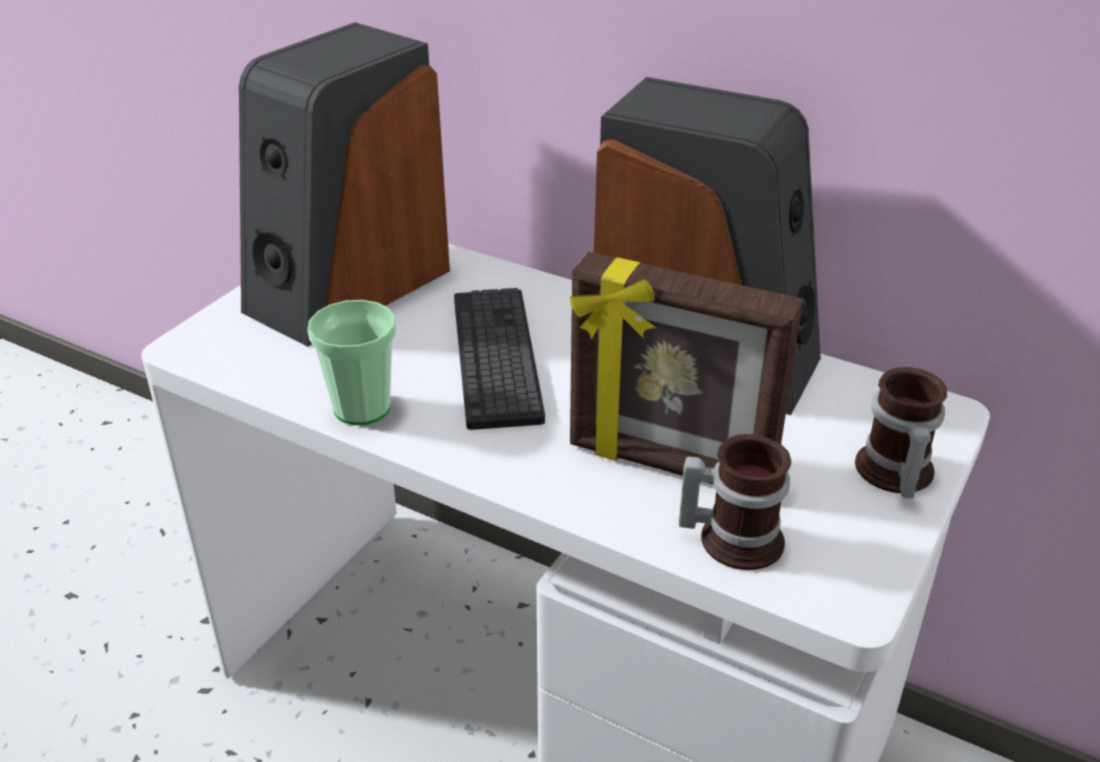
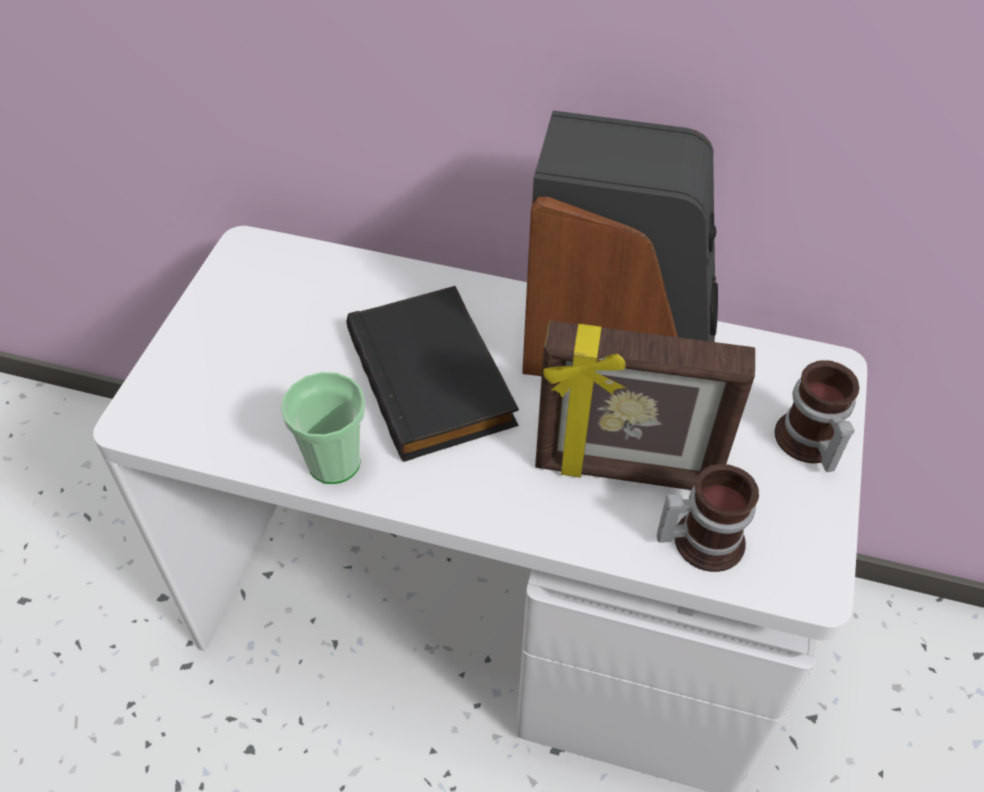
camera: 15 degrees left, 15 degrees up
(347, 288) = (265, 319): speaker -> none
(496, 357) = (435, 378): keyboard -> black book

